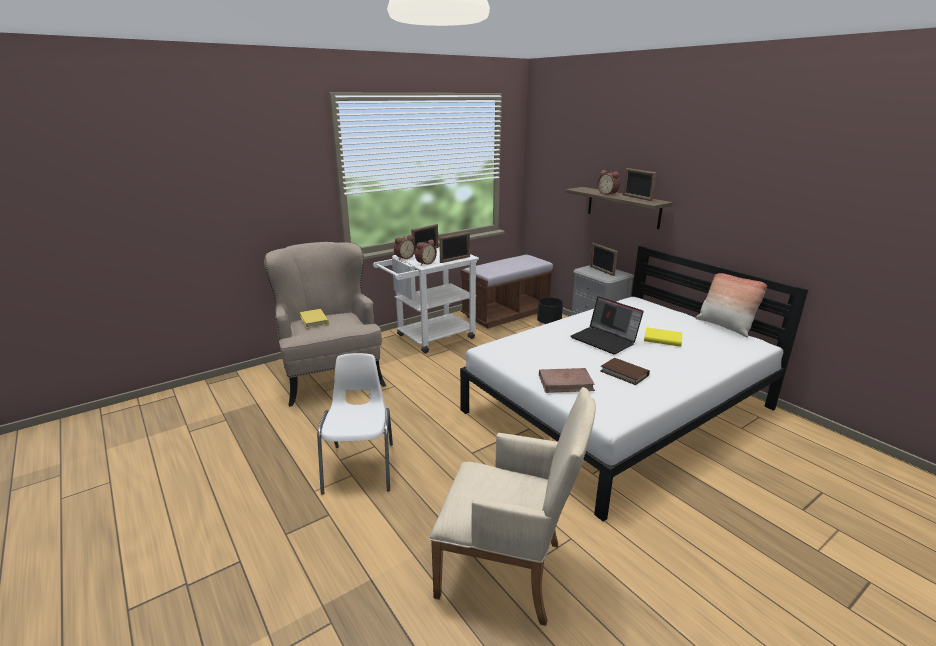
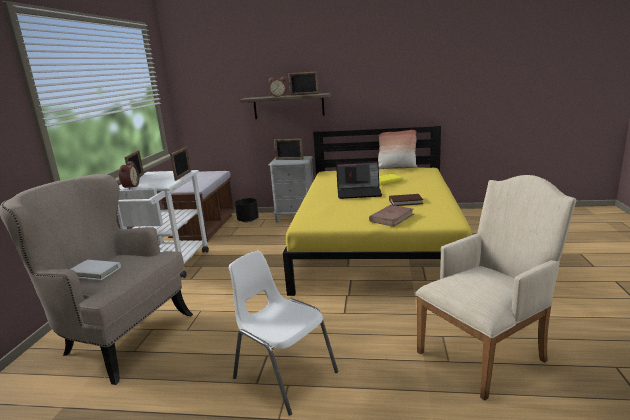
camera: 45 degrees left, 5 degrees down
(314, 320) = (95, 272): yellow book -> white book
(425, 263) = (161, 184): alarm clock -> none
(618, 410) = (377, 244): white bed -> yellow bed

